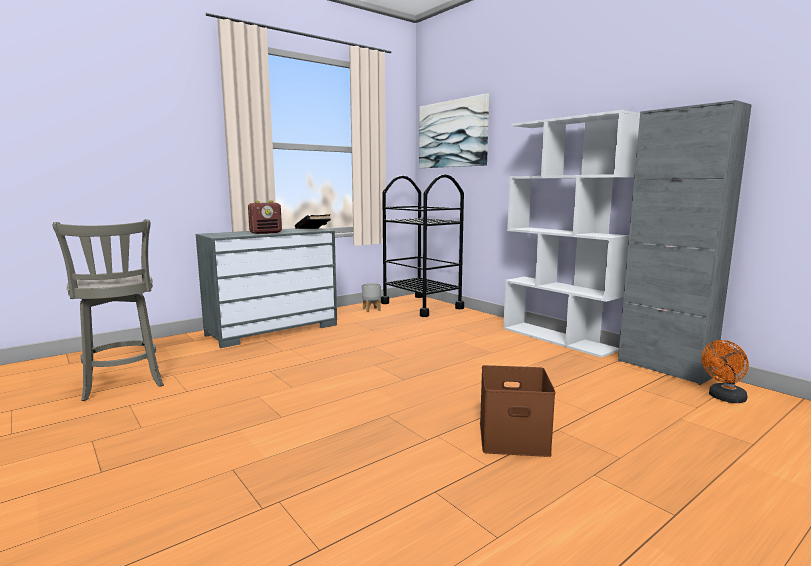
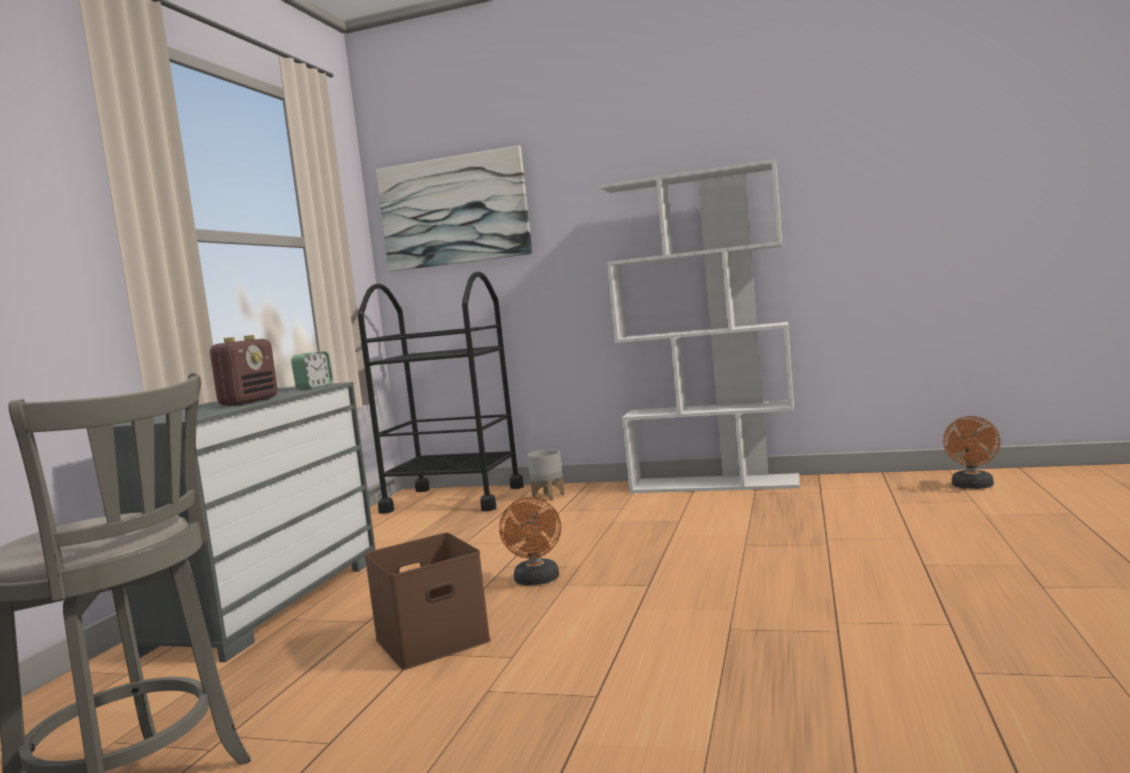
camera: 35 degrees left, 5 degrees down
(313, 230) = (314, 387): black book -> alarm clock
(367, 358) = (537, 581): none -> orange fan
(372, 310) = (385, 525): grey planter -> grey planter (548, 496)
(512, 438) = (909, 590): brown storage box -> brown storage box (430, 641)
(664, 368) = (873, 479): grey cabinet -> none

